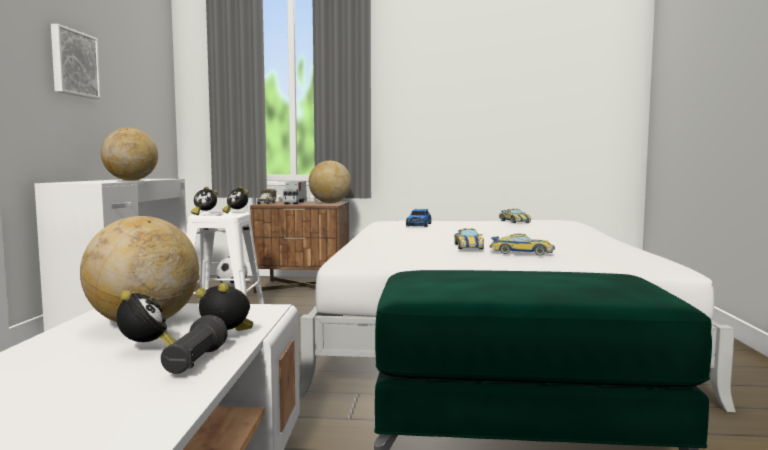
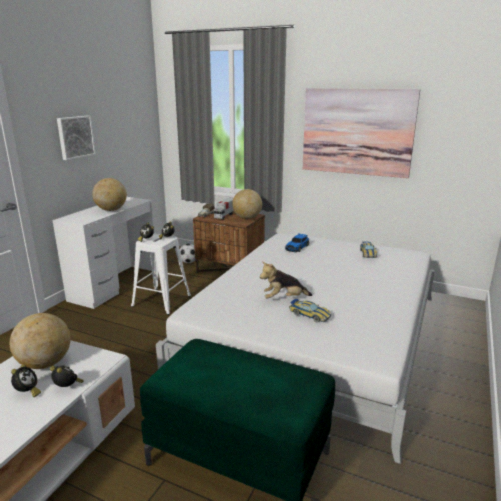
camera: 20 degrees right, 15 degrees up
(194, 363) = (36, 411): black flashlight -> none
(465, 85) = (357, 132): none -> picture
(468, 246) = (284, 299): toy car -> plush toy

